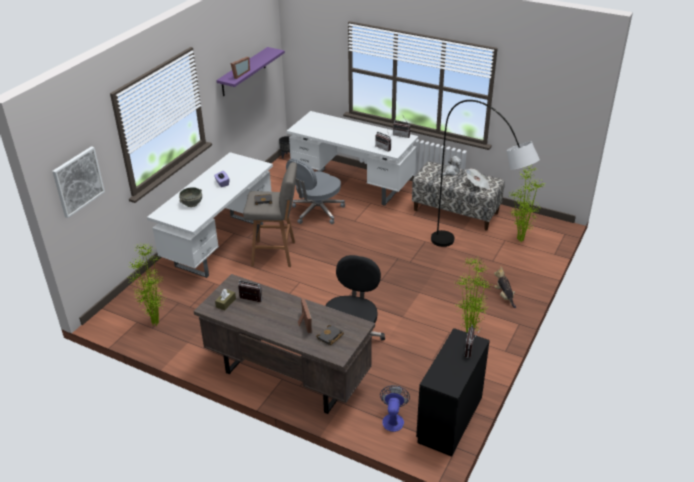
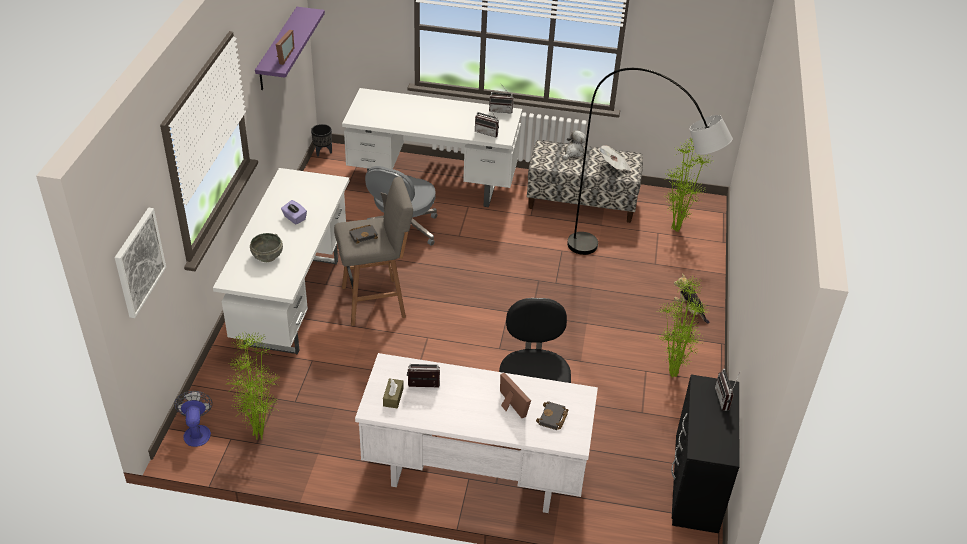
camera: 20 degrees left, 5 degrees up
(286, 377) = (473, 474): brown desk -> white desk
(393, 419) = (630, 501): fan -> fan (197, 431)

